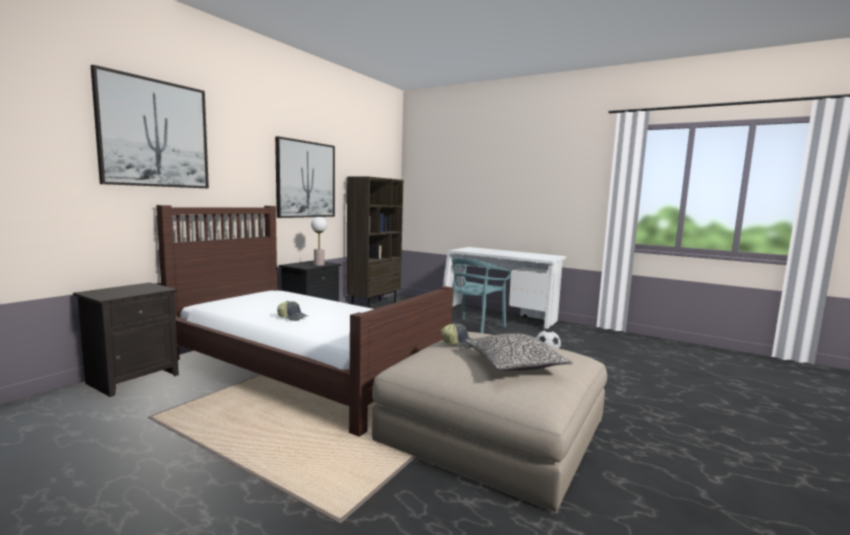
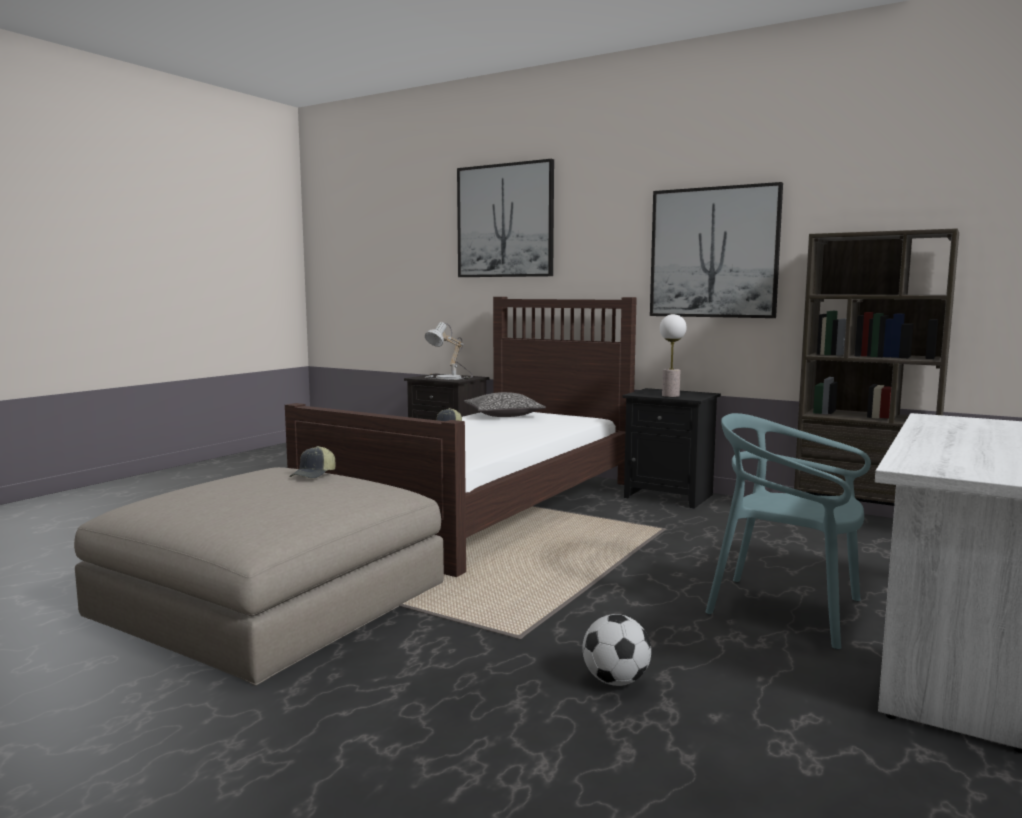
camera: 90 degrees right, 0 degrees up
(136, 290) = (449, 378): none -> table lamp
(514, 364) = (219, 492): pillow -> pillow (503, 415)

